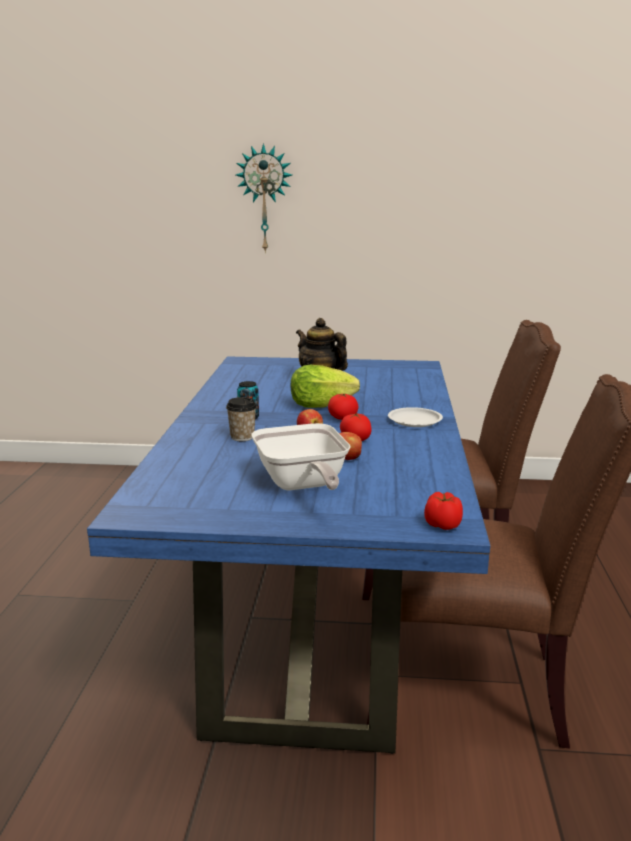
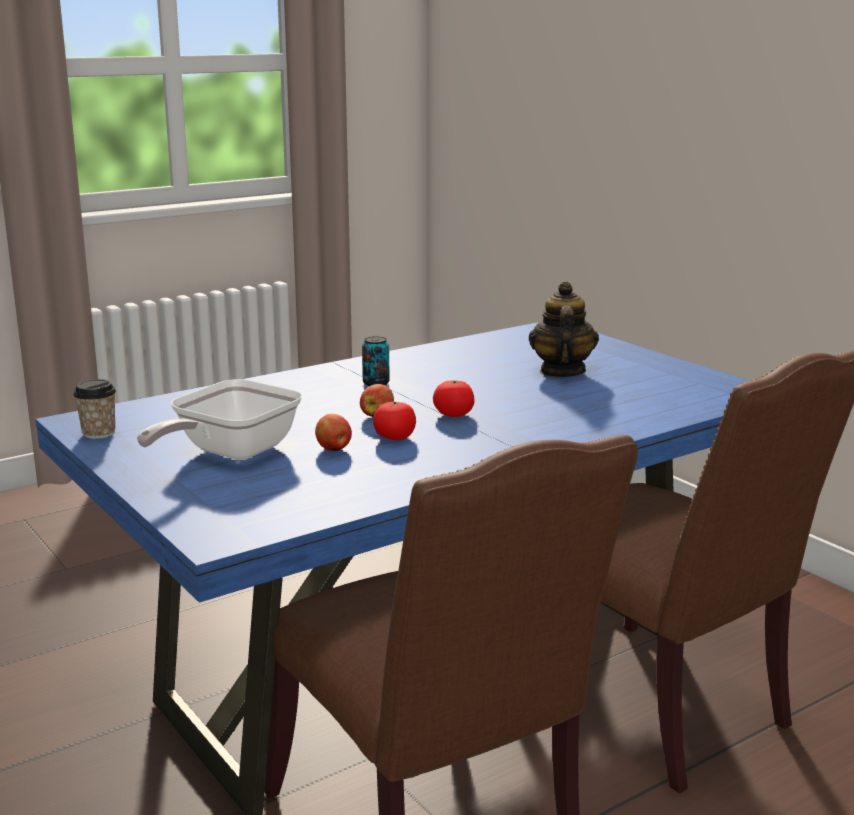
camera: 50 degrees right, 0 degrees up
(242, 437) = (316, 397): cup -> cup (99, 433)
(265, 199) = (704, 104): wall clock -> none
(320, 405) = (475, 395): lettuce -> none
(415, 420) = (515, 444): white plate -> none
(443, 525) = (217, 532): tomato -> none

